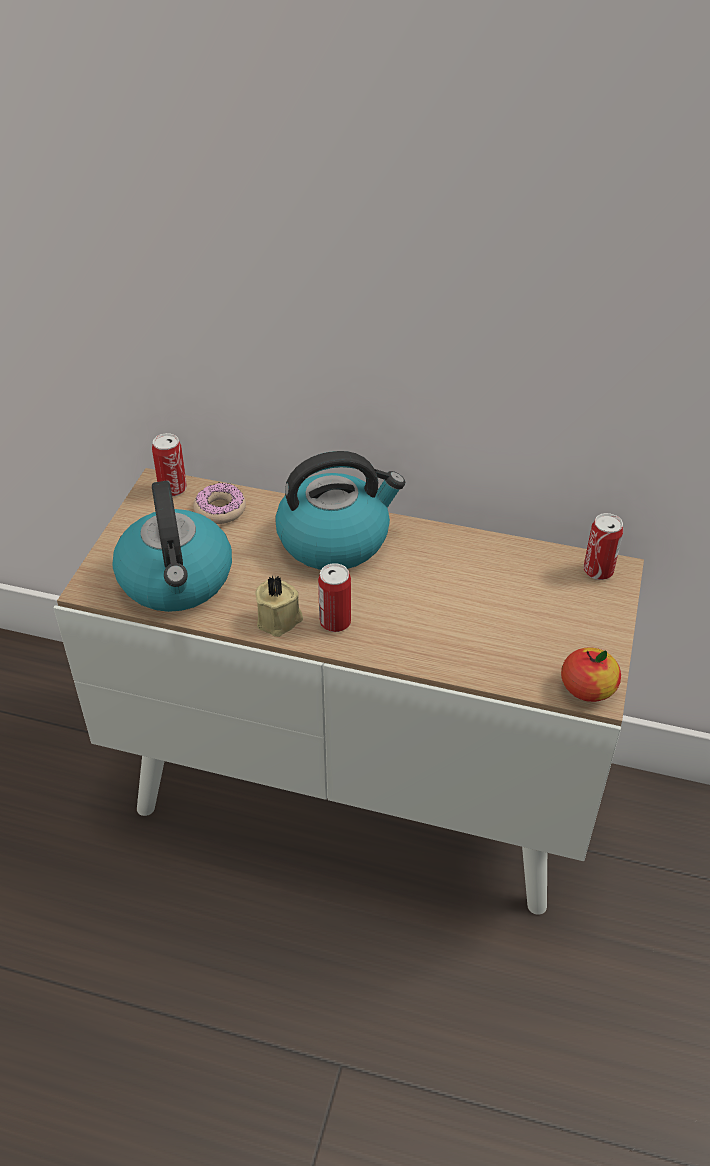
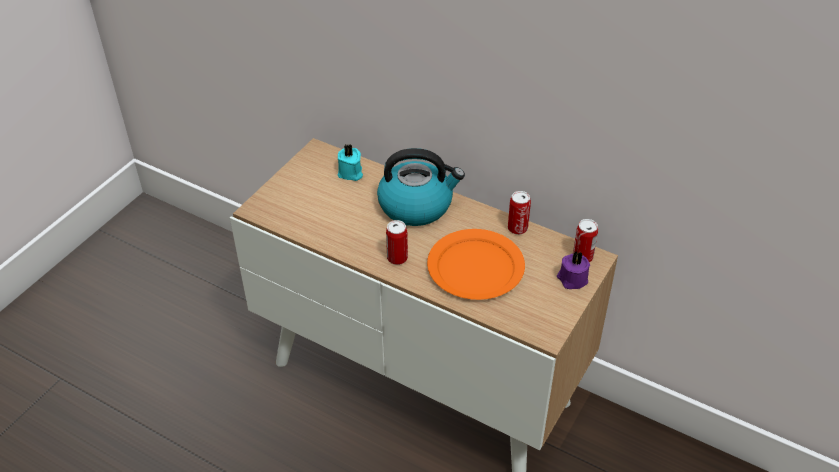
camera: 15 degrees right, 0 degrees up
(172, 489) = (325, 154): can -> can (517, 228)
(177, 581) = (308, 214): kettle -> none
(220, 510) = (350, 173): donut -> turquoise candle
(280, 620) = (363, 251): beige candle -> none
(455, 615) = (475, 268): none -> orange plate
(587, 688) = (542, 330): apple -> none
(597, 605) = (572, 279): none -> purple candle

